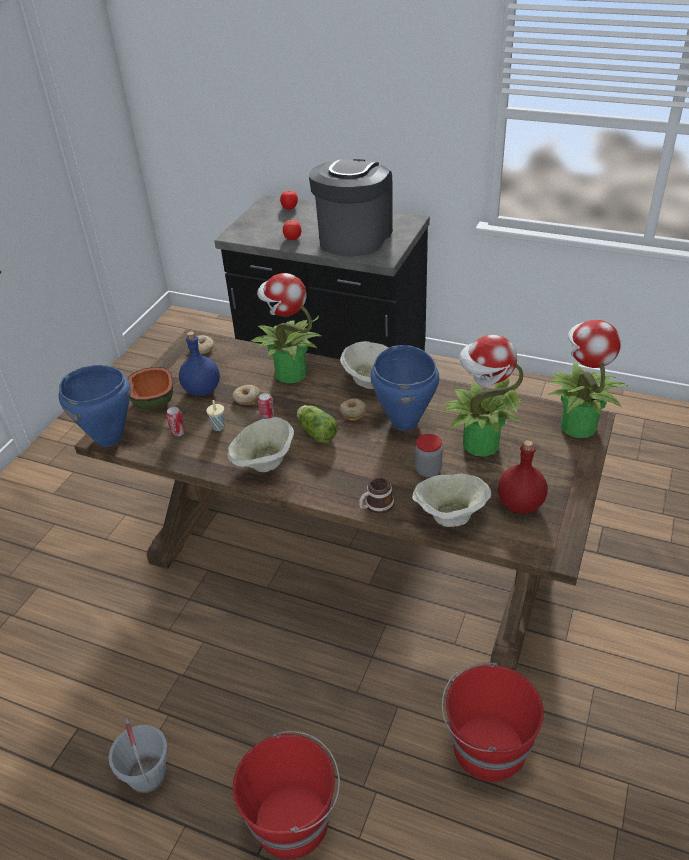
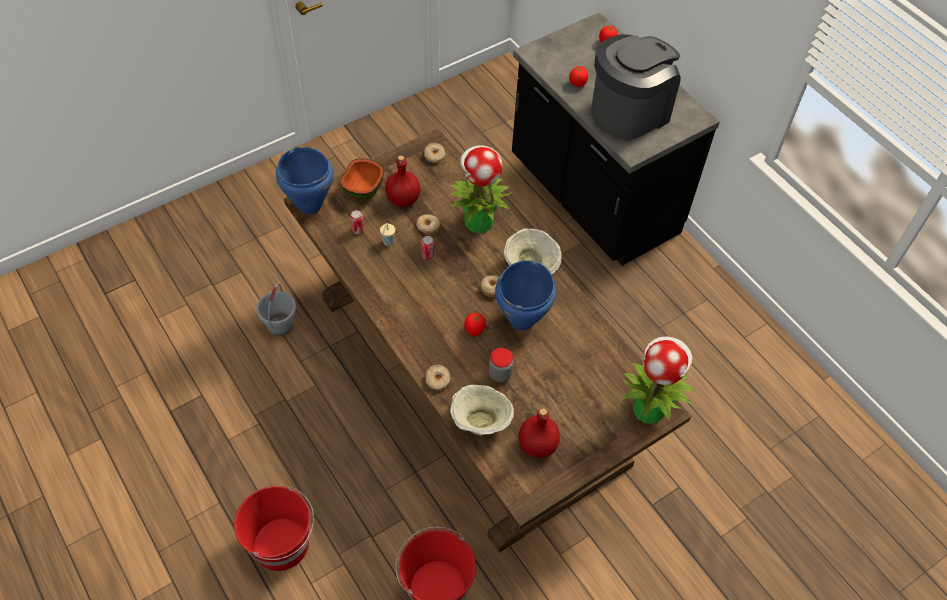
camera: 30 degrees right, 15 degrees up
(148, 775) = (221, 455): grey bucket -> grey bucket (280, 325)
(201, 390) = (403, 198): blue bottle -> red bottle
(263, 463) = (394, 294): beige bowl -> none
(316, 431) = (451, 289): lettuce -> none
(369, 450) = (474, 330): none -> tomato
(375, 506) = (437, 380): mug -> donut
(479, 445) = (557, 376): potted plant -> none

